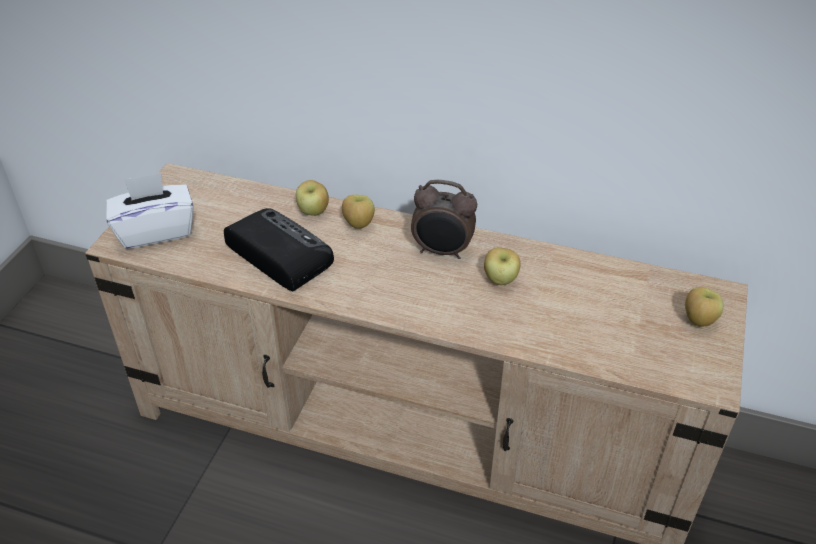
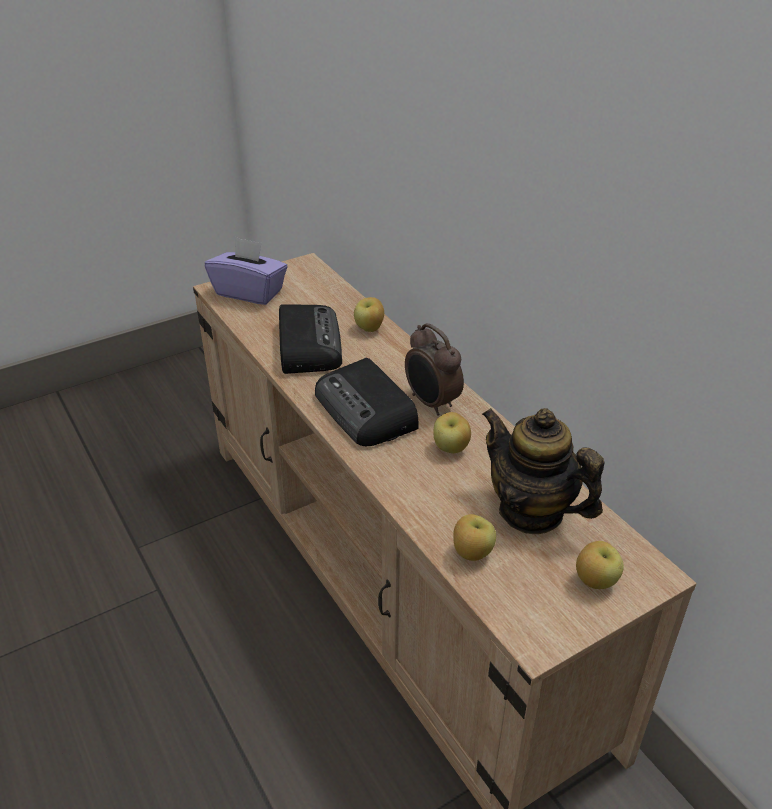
camera: 40 degrees right, 5 degrees down
(156, 231) = (249, 292): white tissue box -> purple tissue box
(358, 224) = (391, 353): apple -> apple (471, 553)
(402, 286) = (367, 411): none -> radio
(607, 296) = (531, 511): none -> teapot

